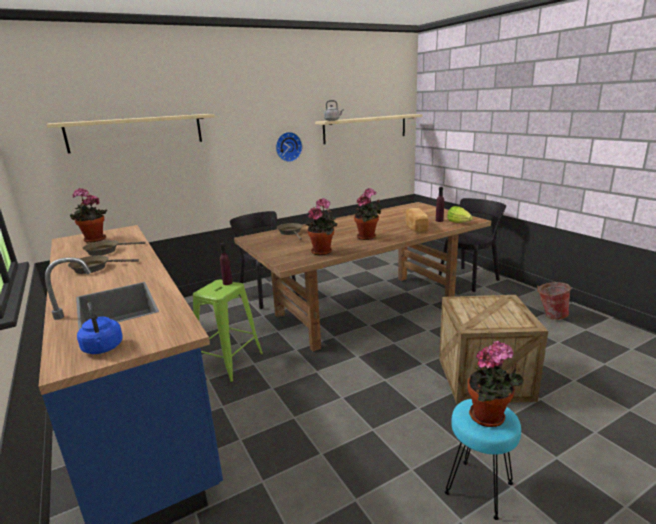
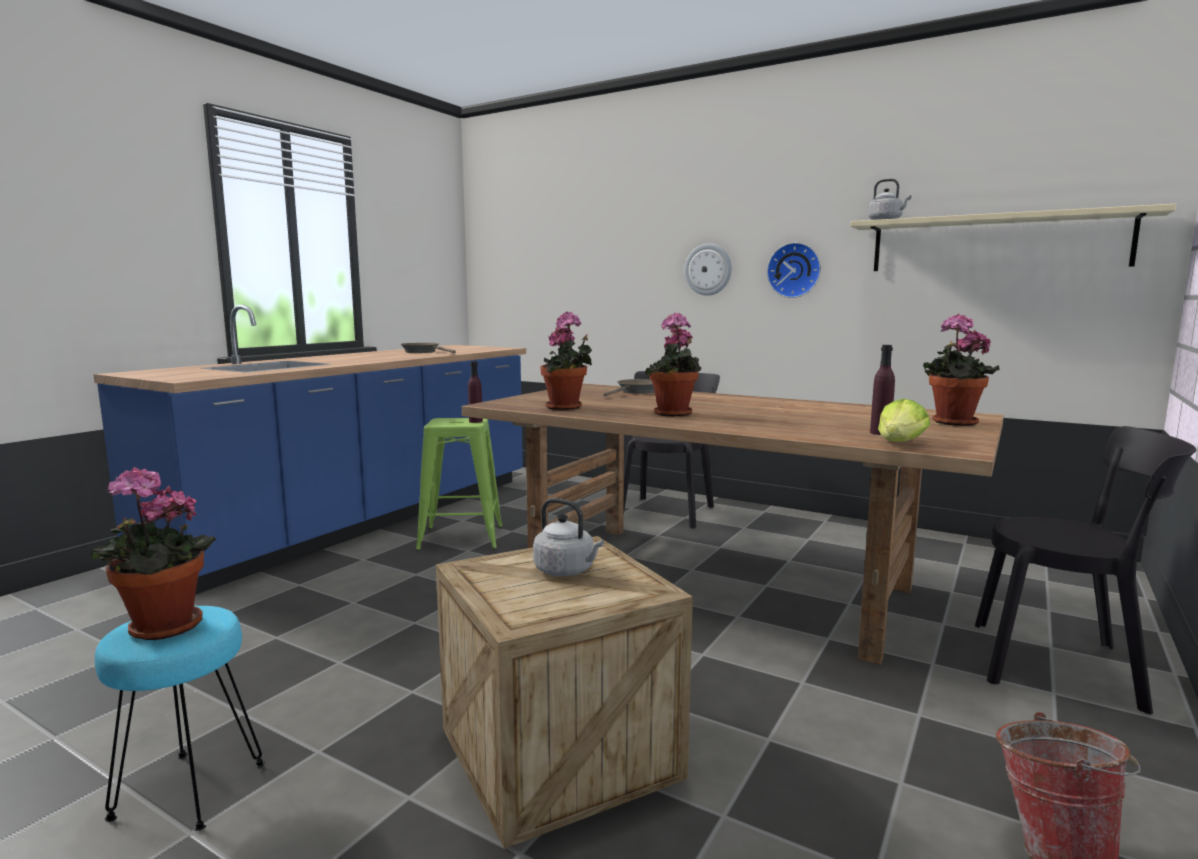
camera: 60 degrees right, 10 degrees down
(94, 240) = (456, 348): potted plant -> potted plant (951, 423)
(94, 268) = (368, 355): brown frying pan -> none
(103, 349) = (158, 373): blue kettle -> none
(136, 132) = (579, 235): beige shelf -> none
(240, 150) = (708, 269): none -> wall clock
(415, 227) = (789, 426): bread -> none
(483, 309) = (567, 571): none -> grey kettle

